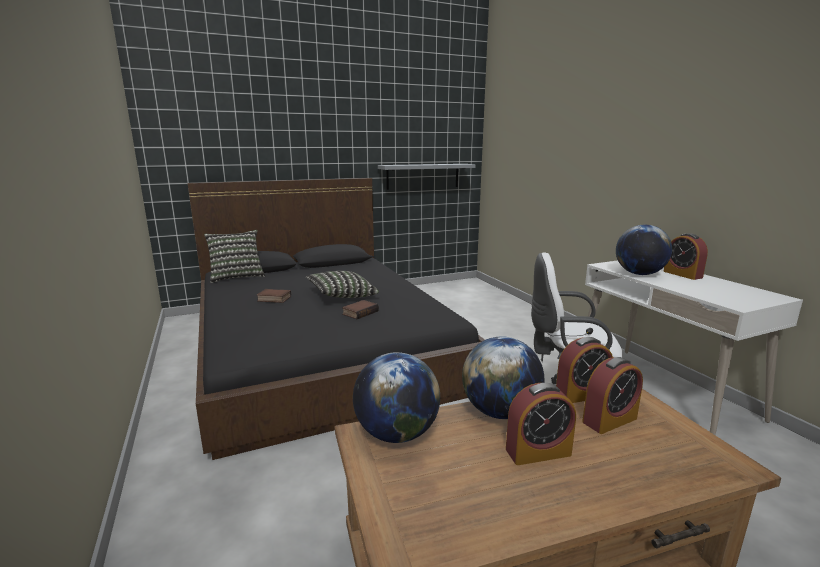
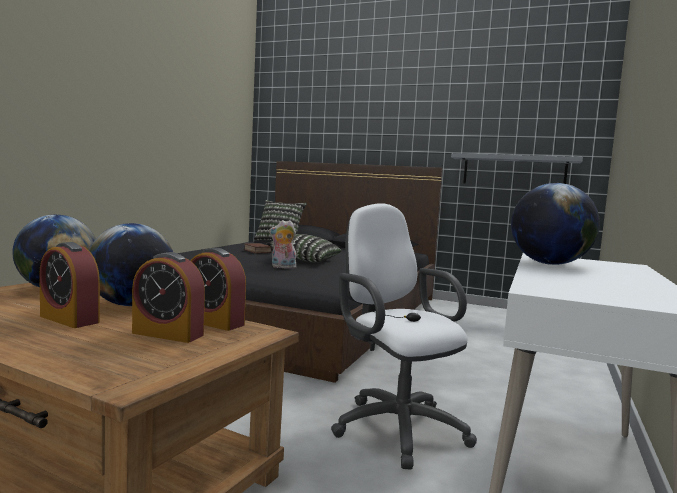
camera: 45 degrees right, 10 degrees down
(360, 312) = (282, 267): book -> plush toy
(682, 274) = (624, 276): alarm clock -> none

